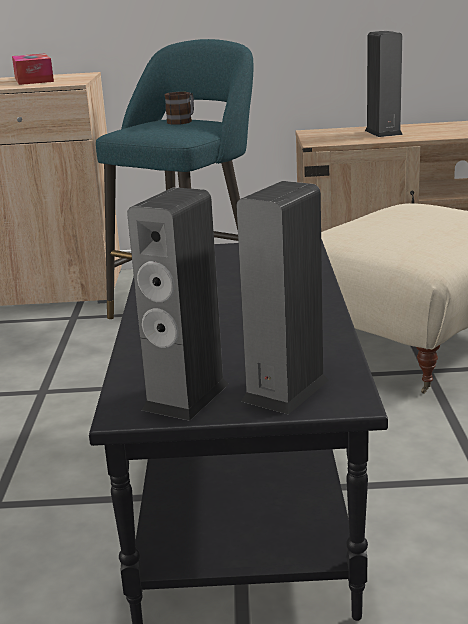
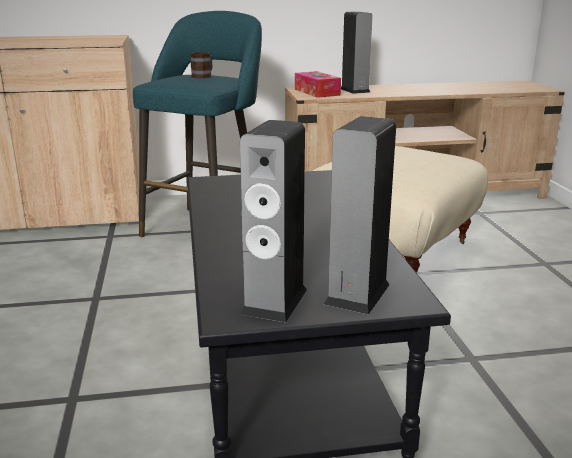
camera: 10 degrees left, 0 degrees up
(33, 79) = (74, 38): tissue box -> tissue box (317, 92)

